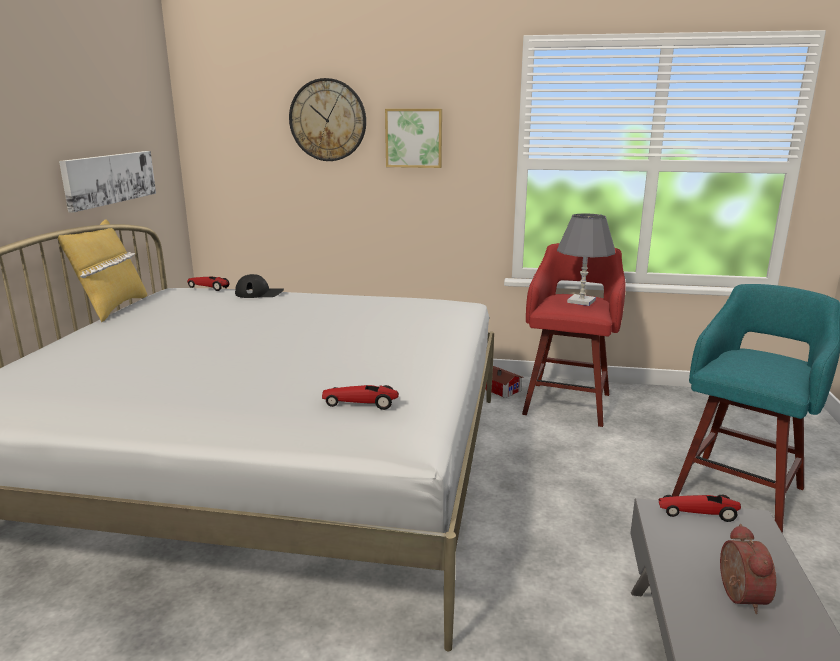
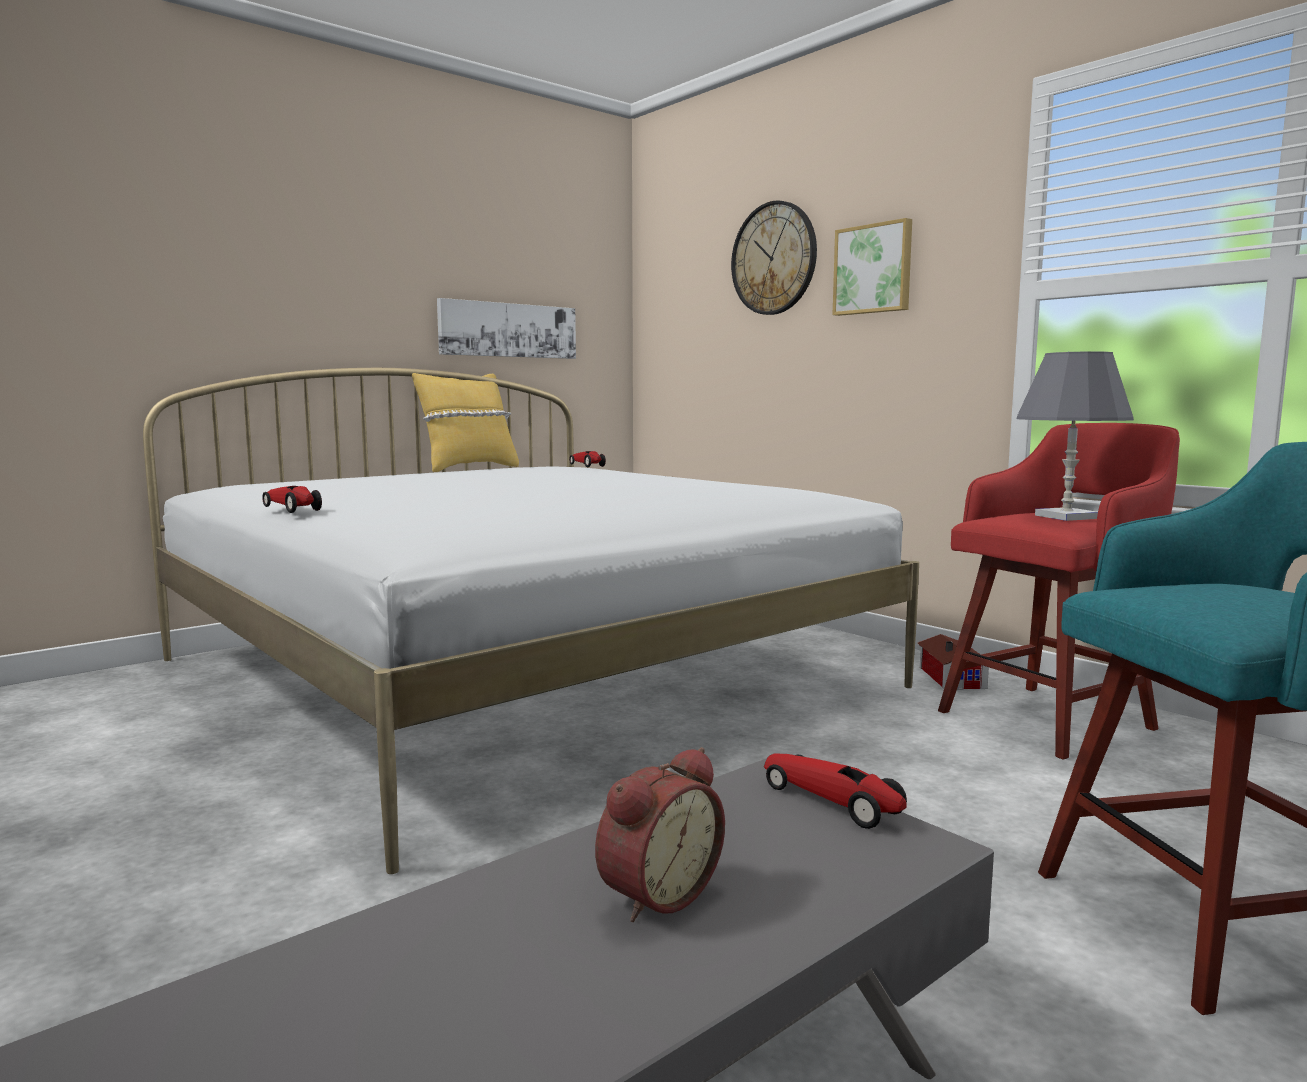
camera: 40 degrees right, 10 degrees down
(259, 293) = (621, 471): black cap -> none
(361, 404) = (450, 519): toy car -> toy car (291, 509)

